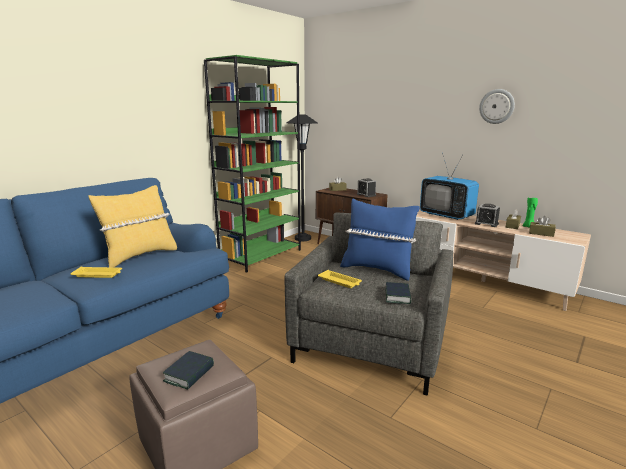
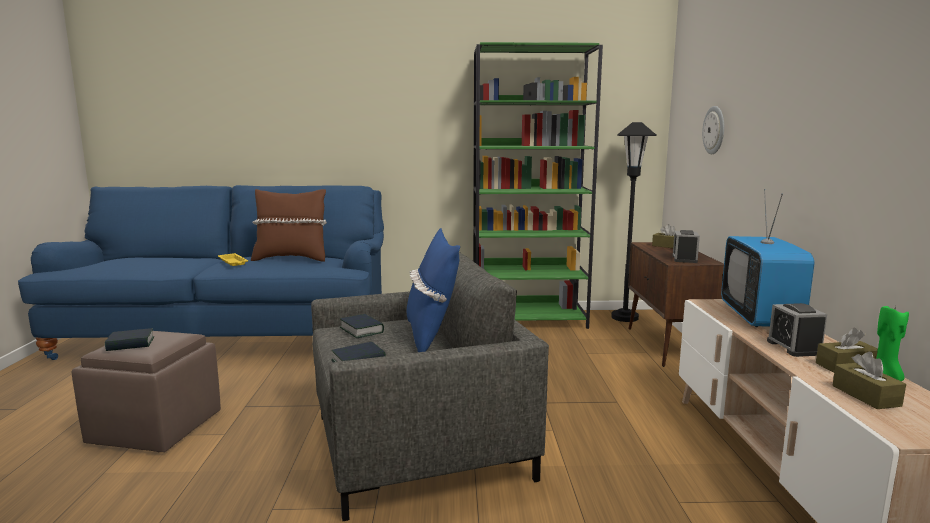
camera: 50 degrees right, 5 degrees down
(140, 256) = (291, 259): yellow pillow -> brown pillow
(340, 282) = (361, 330): yellow tray -> book
(496, 106) = (877, 91): wall clock -> wall clock (714, 130)

